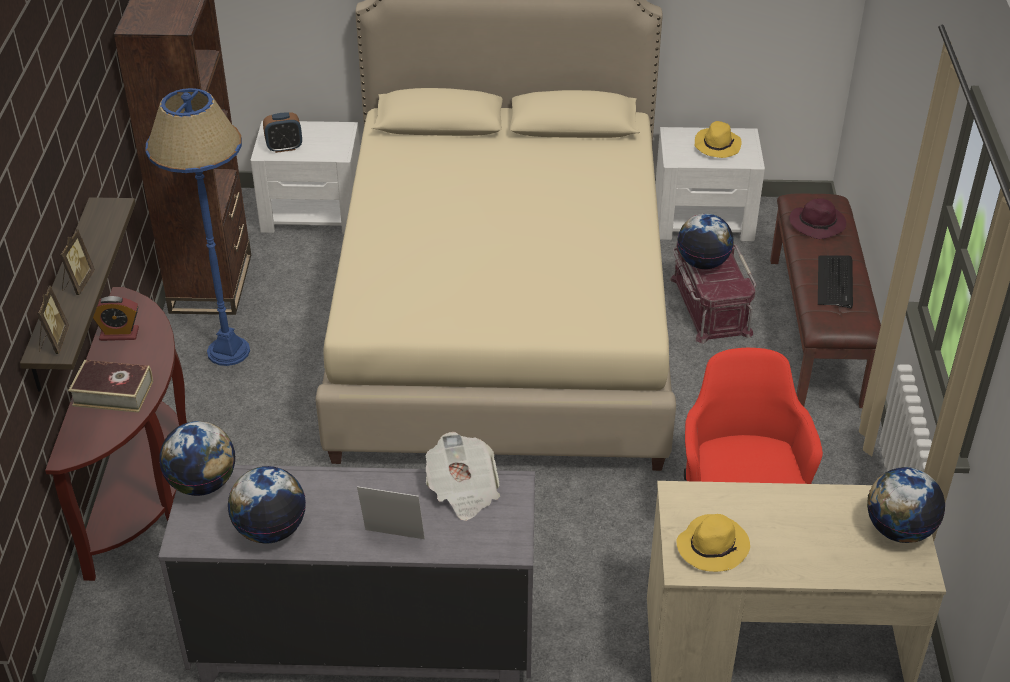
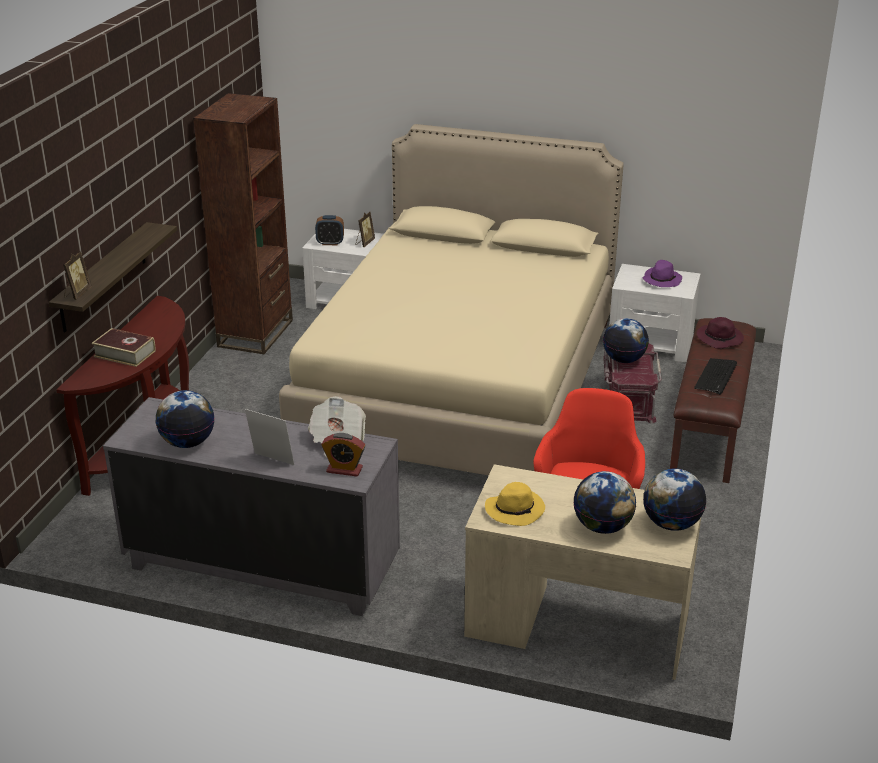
camera: 15 degrees right, 10 degrees down
(78, 283) = (111, 265): picture frame -> picture frame (364, 243)
(119, 334) = (147, 322): alarm clock -> alarm clock (344, 469)
(202, 484) = (155, 410): globe -> globe (602, 527)
(229, 351) = (248, 375): blue floor lamp -> none
(717, 146) = (661, 280): yellow hat -> purple hat

